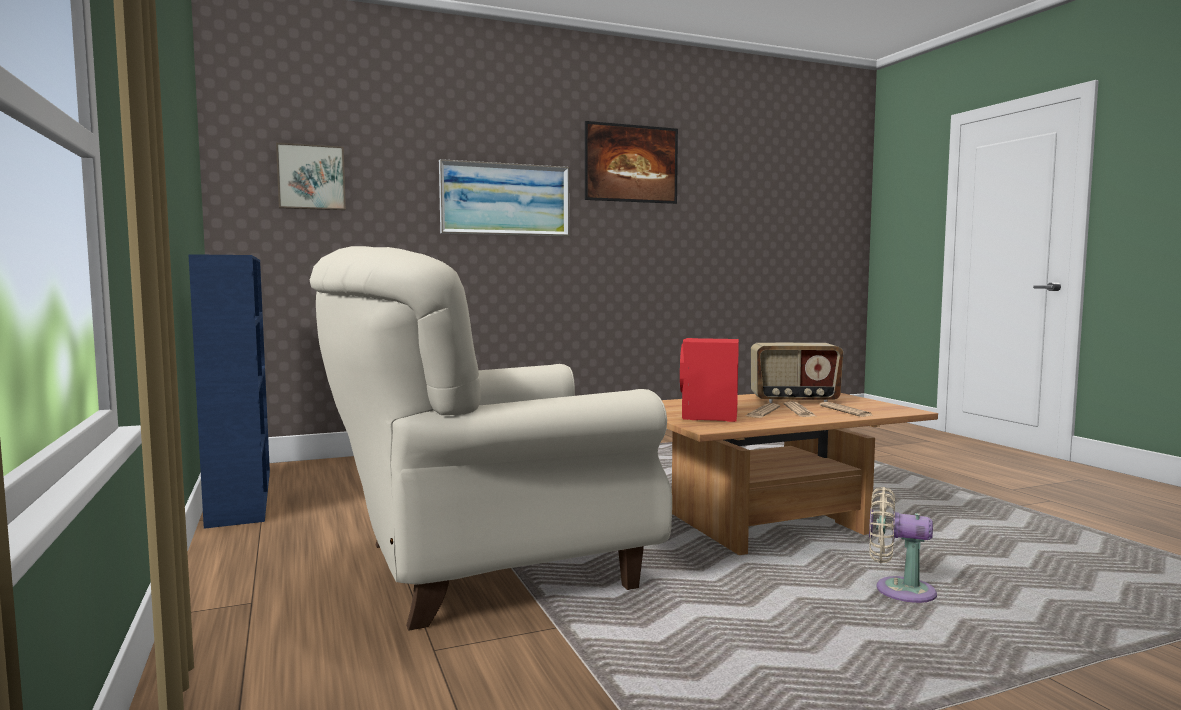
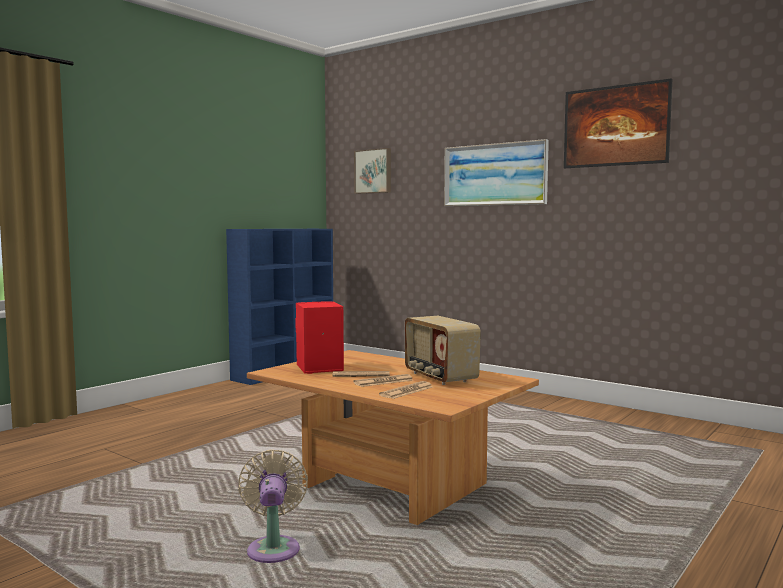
camera: 60 degrees right, 0 degrees up
(489, 566) = (223, 434): beige armchair -> none

